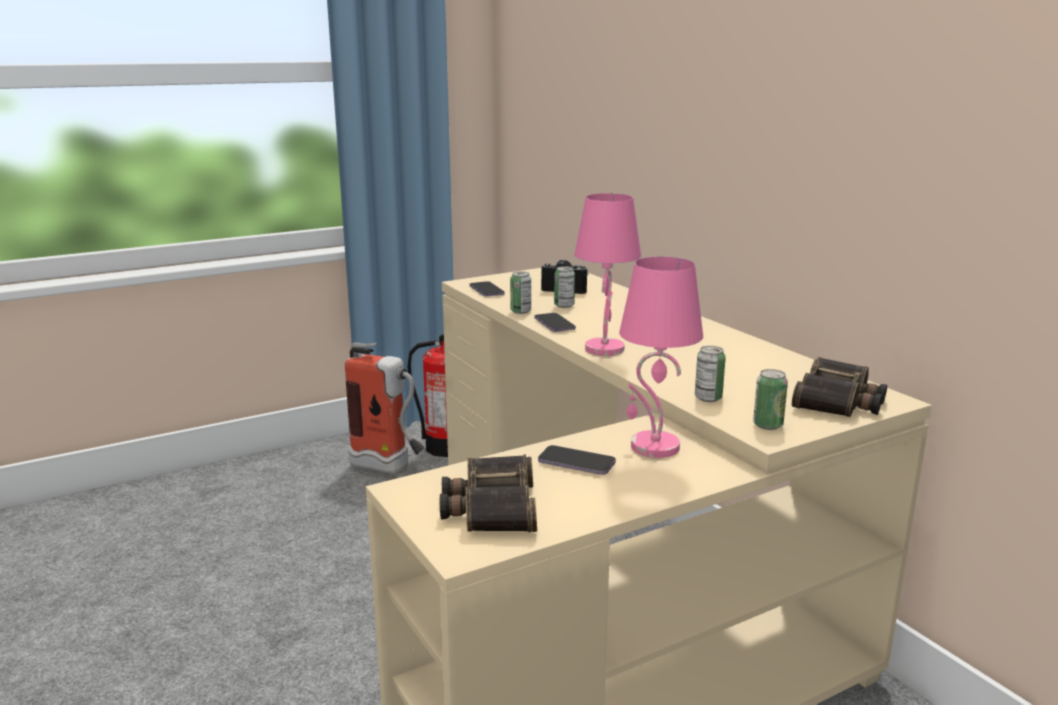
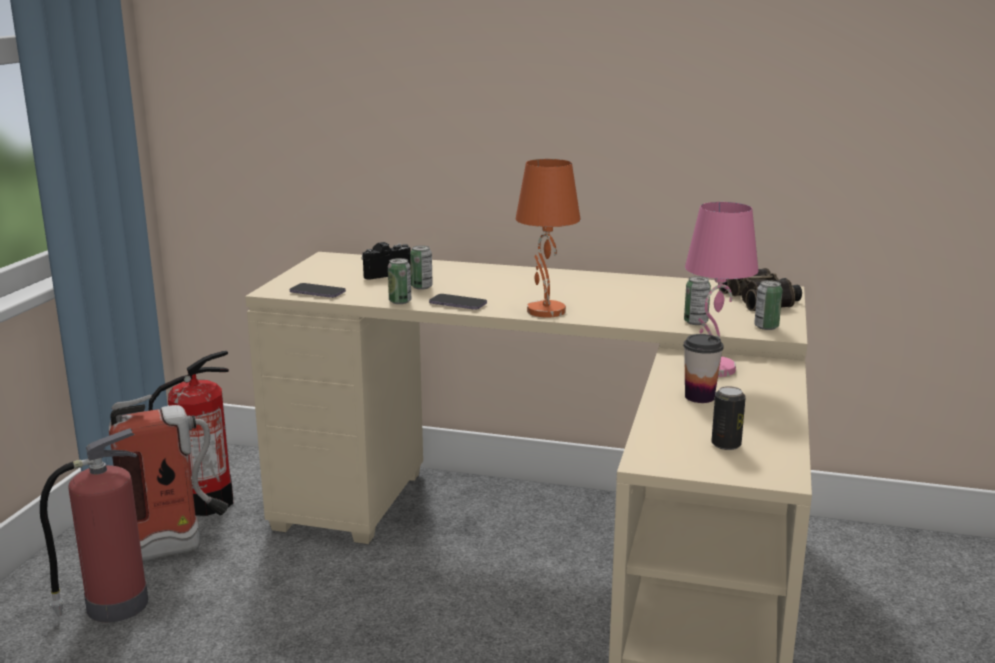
camera: 45 degrees left, 0 degrees up
(308, 487) = (113, 606): none -> fire extinguisher
(490, 507) = (726, 444): binoculars -> can
(576, 463) = (699, 397): phone -> cup
(604, 348) = (545, 311): pink table lamp -> orange table lamp

